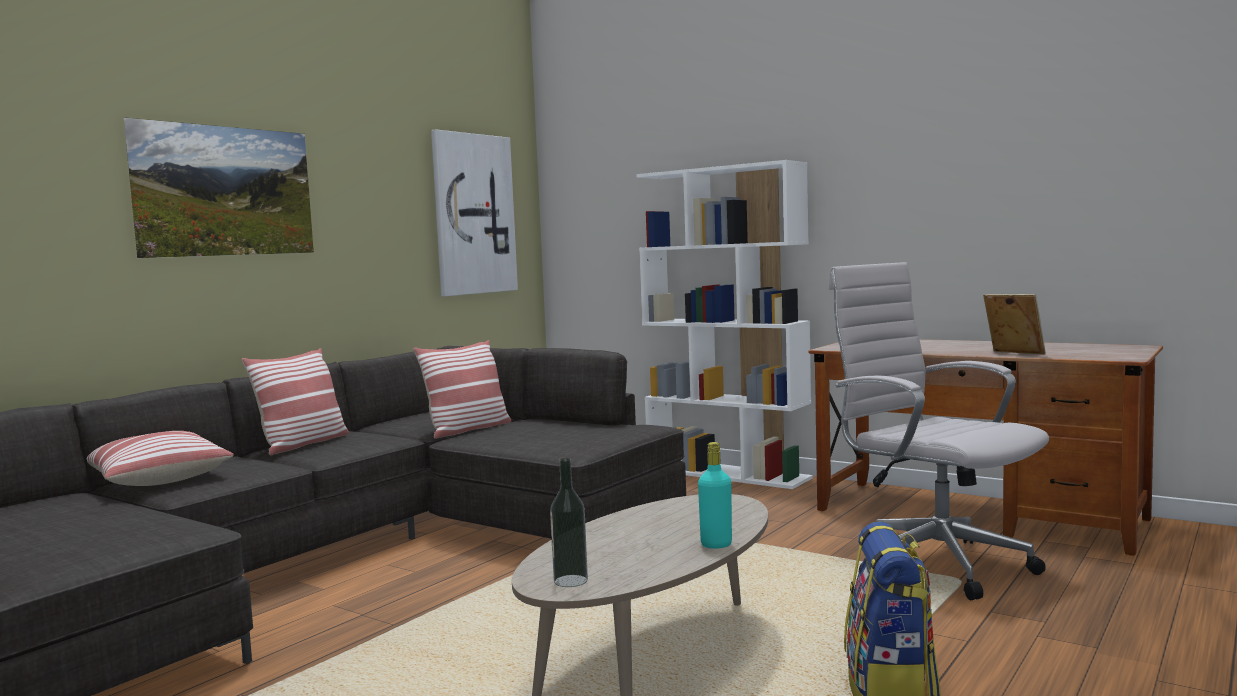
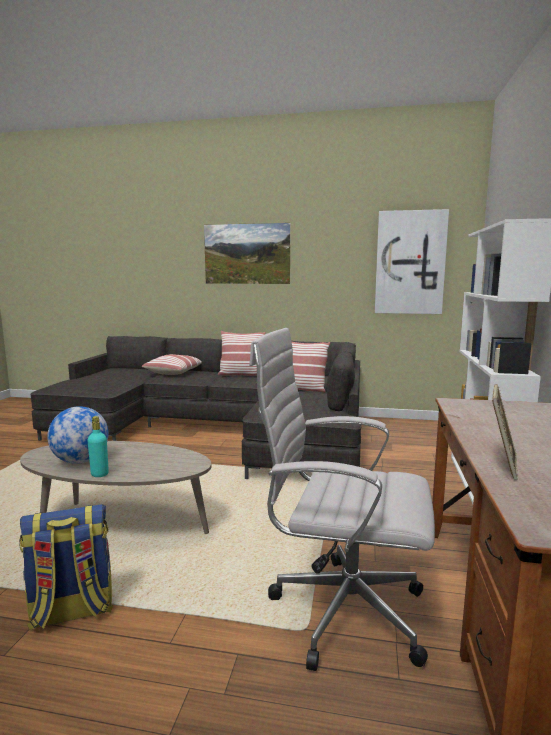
camera: 65 degrees right, 5 degrees up
(570, 581) = (46, 454): bottle -> none
(641, 557) = (80, 461): none -> globe
(933, 564) = (340, 610): white office chair -> white office chair turned 105 degrees counterclockwise

